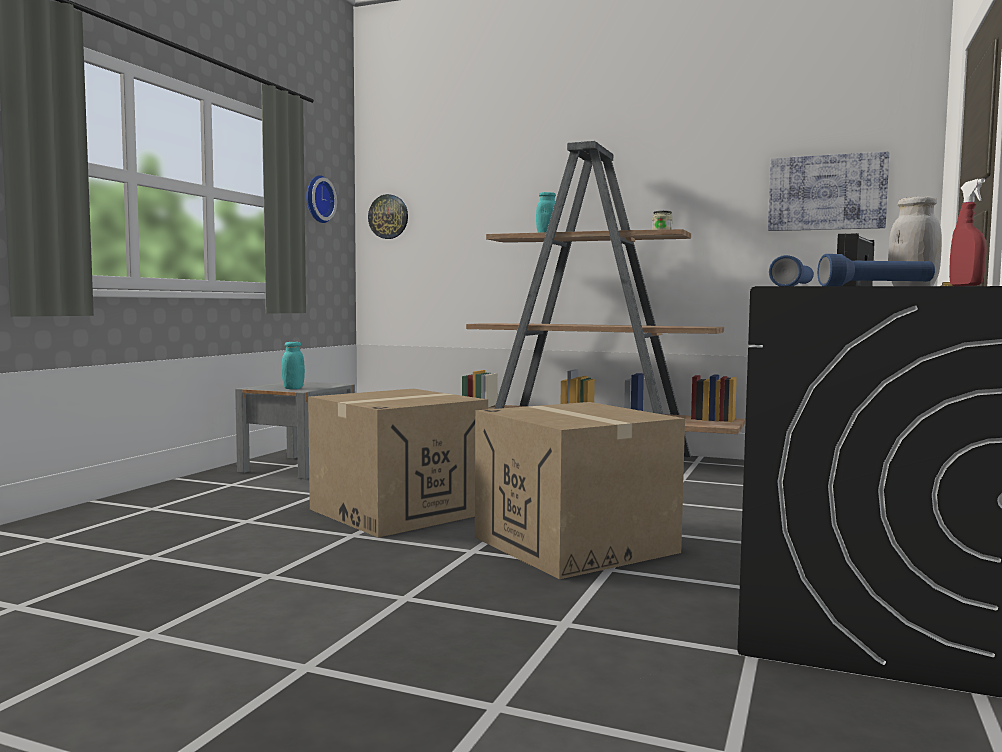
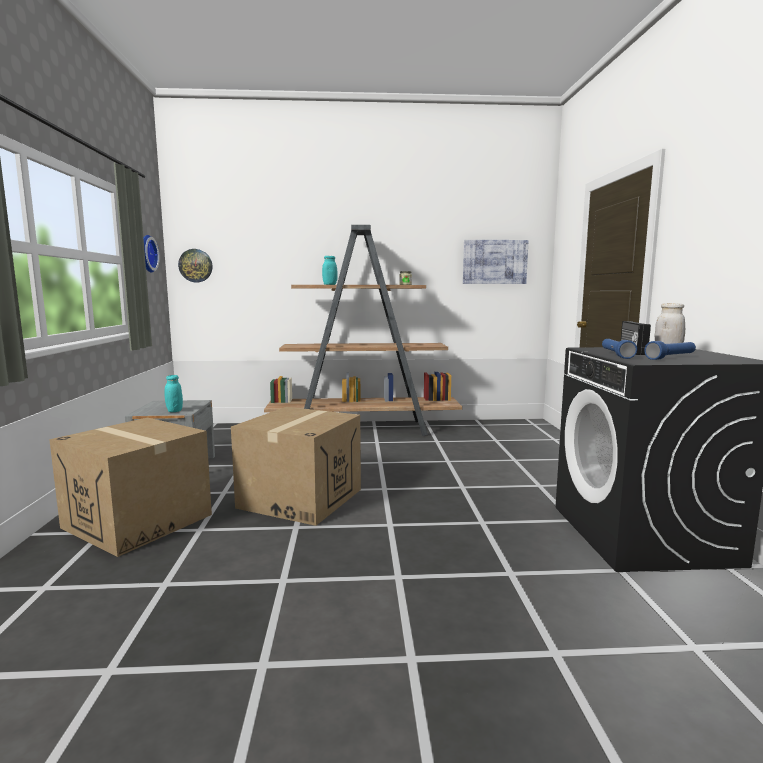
camera: 25 degrees left, 5 degrees up
(575, 545) = (442, 506): cardboard box -> cardboard box (138, 521)
(966, 285) = (730, 361): red spray bottle -> none

